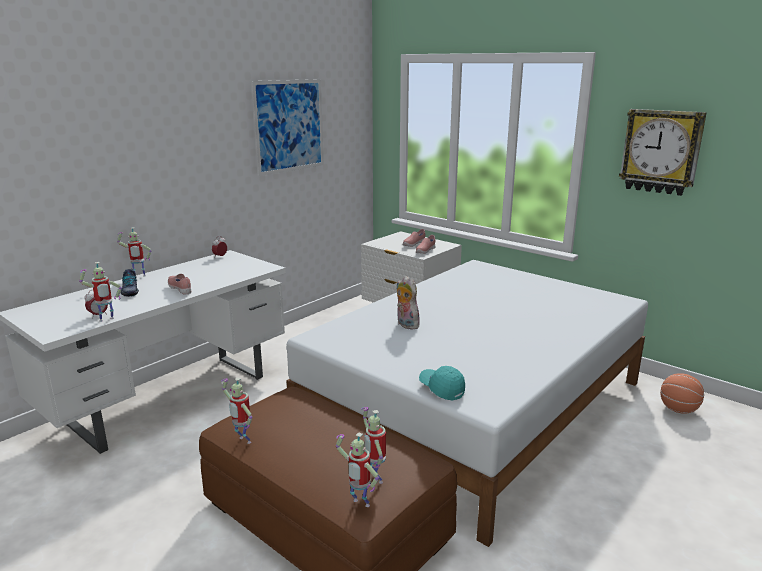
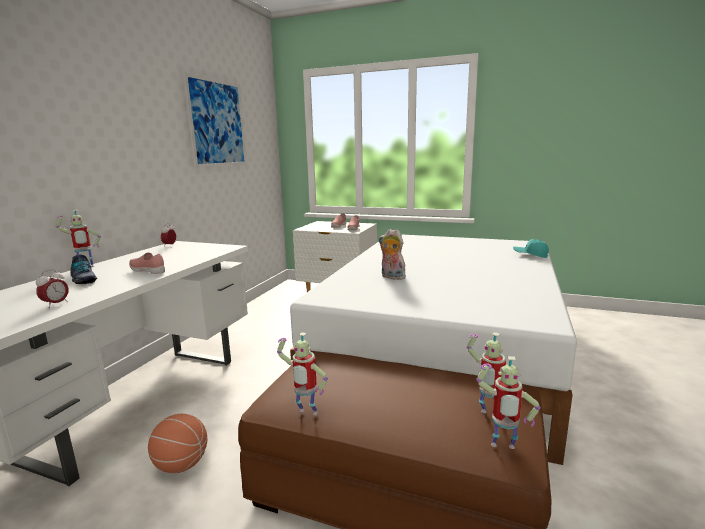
camera: 20 degrees left, 5 degrees down
(106, 320) = (72, 307): toy robot -> none
(441, 389) = (486, 316): turquoise cap -> turquoise cap (530, 255)
(661, 151) = (538, 126): wall clock -> none
(678, 409) = (582, 322): basketball -> basketball (181, 464)

